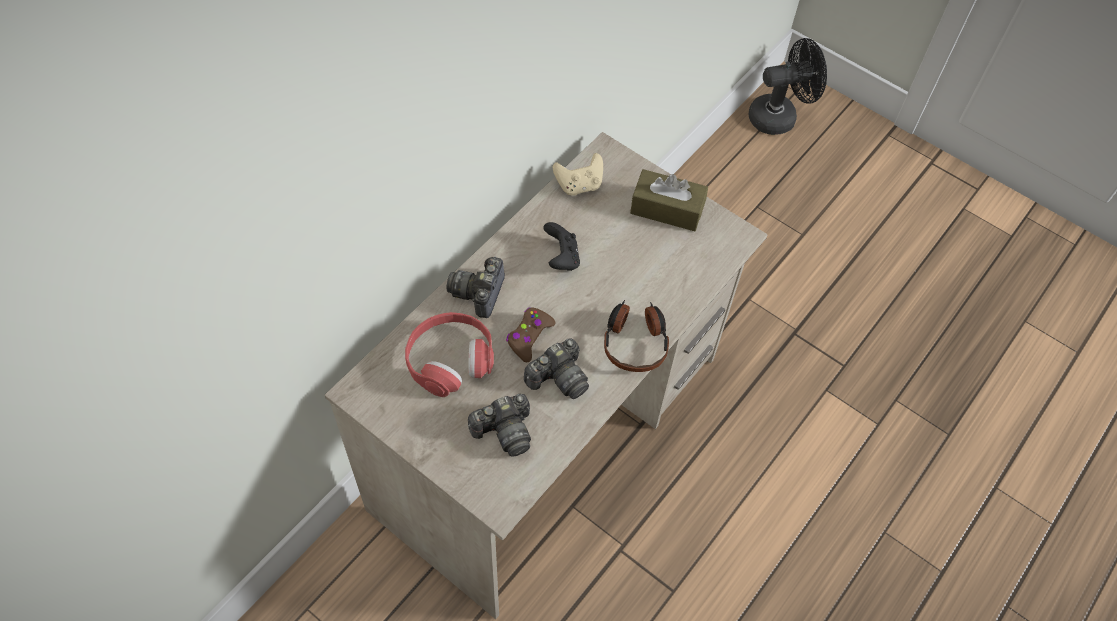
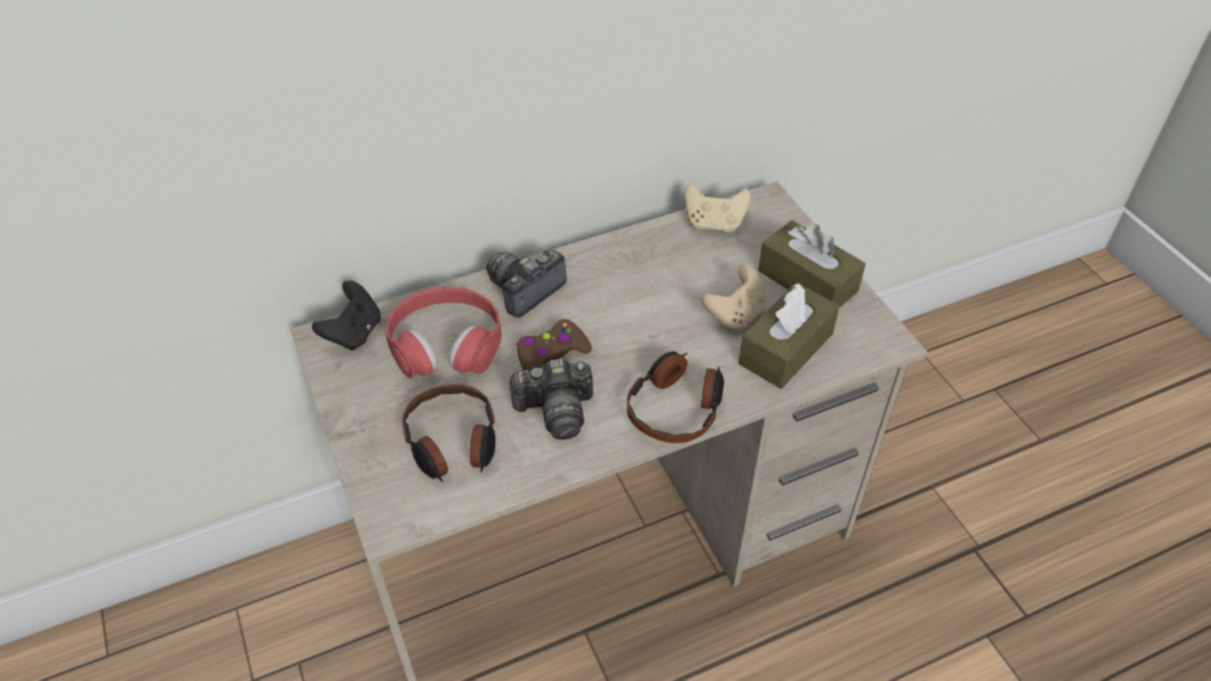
camera: 30 degrees right, 10 degrees down
(504, 431) = (452, 443): camera -> headphones
(561, 258) = (644, 288): black game controller -> black game controller (354, 333)
(634, 255) = (735, 315): none -> beige game controller
(680, 268) = (786, 348): none -> brown tissue box
(779, 116) = (1071, 303): black fan -> none

